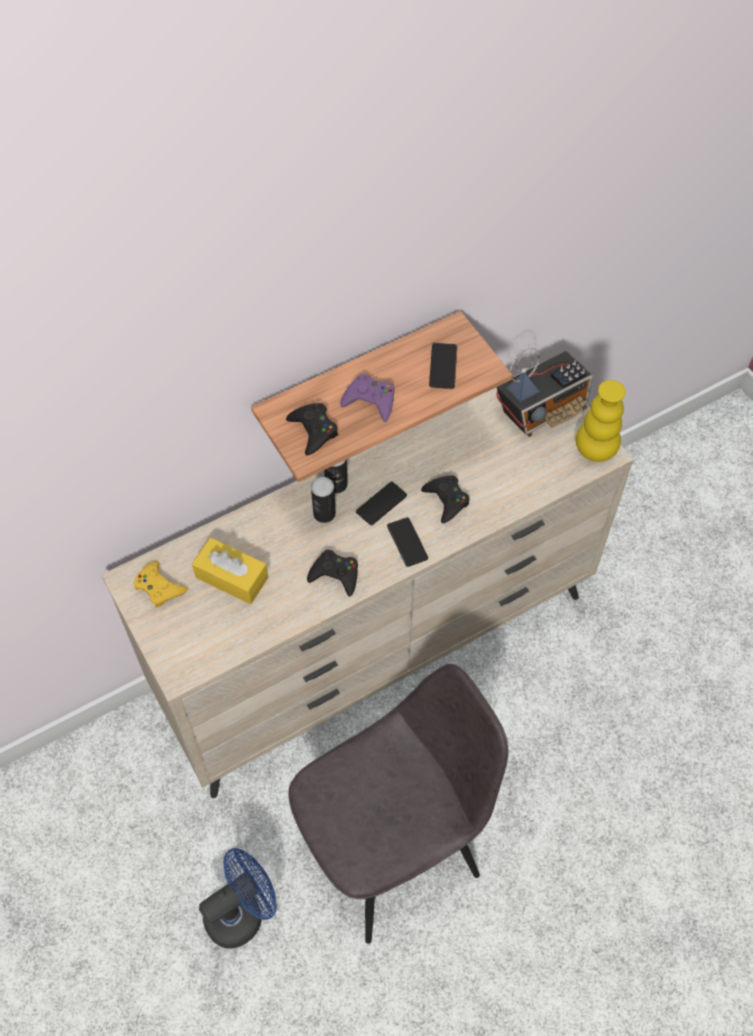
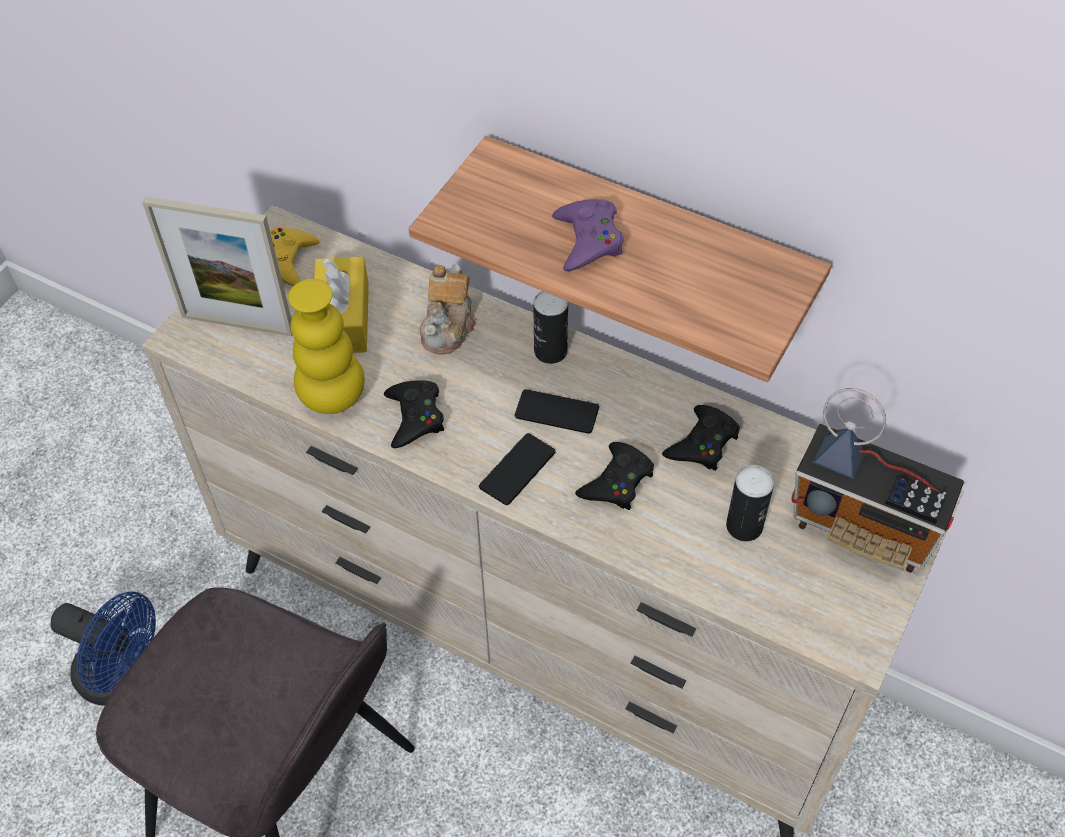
camera: 60 degrees right, 5 degrees down
(192, 637) = (238, 324): none -> picture frame
(280, 525) = (449, 327): none -> teapot
(313, 430) = (493, 208): black game controller -> black game controller (702, 443)
(324, 513) = (497, 361): can -> can (744, 526)
(443, 366) = (713, 289): phone -> none
(595, 451) = (850, 628): yellow vase -> yellow vase (333, 398)

